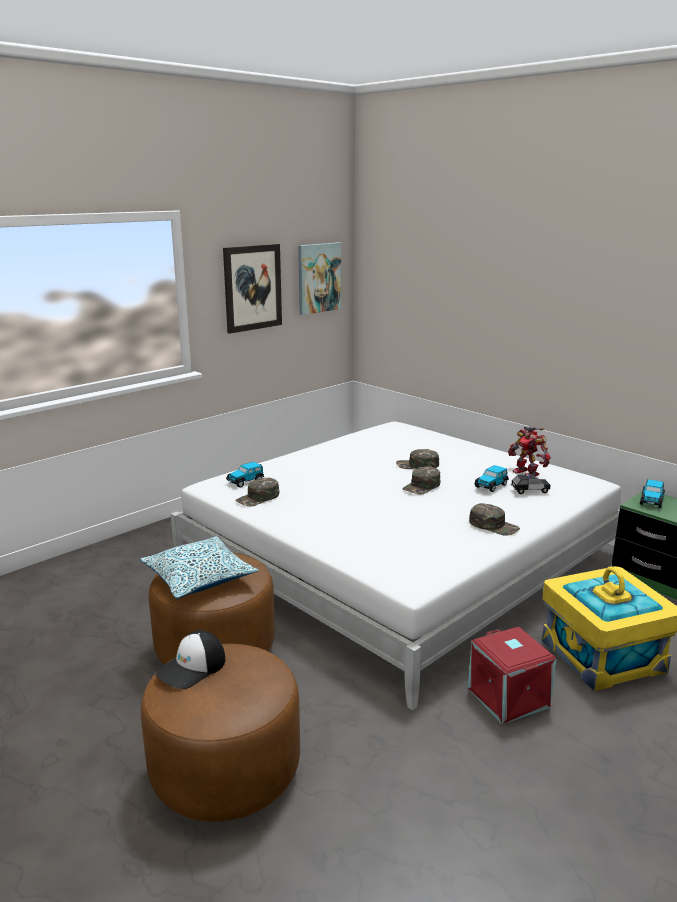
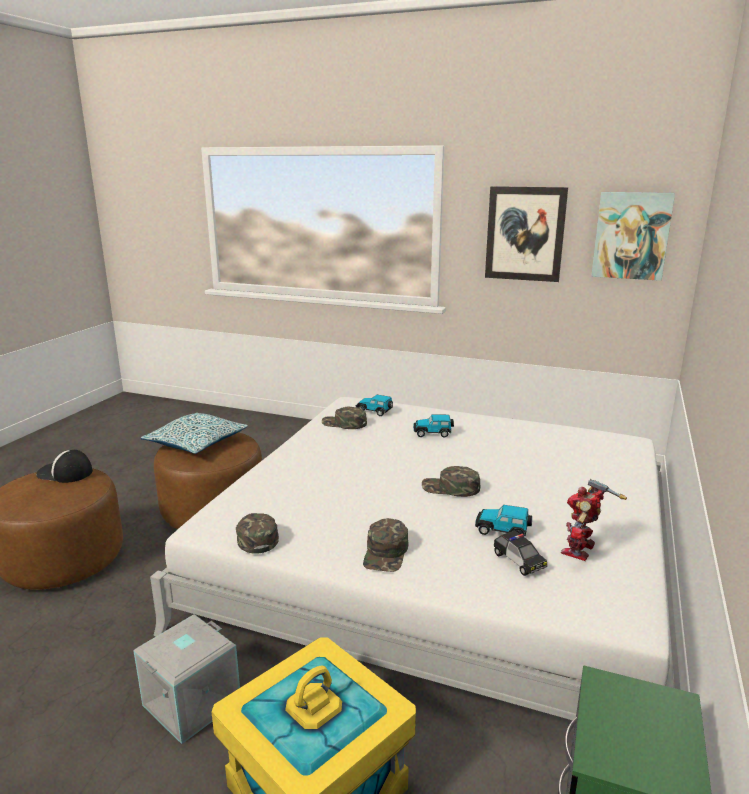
camera: 65 degrees right, 0 degrees up
(417, 465) = (513, 474): green cap -> green cap (255, 536)
(509, 697) = (192, 704): red storage box -> grey storage box
(651, 501) = (644, 705): toy car -> toy car (433, 433)

